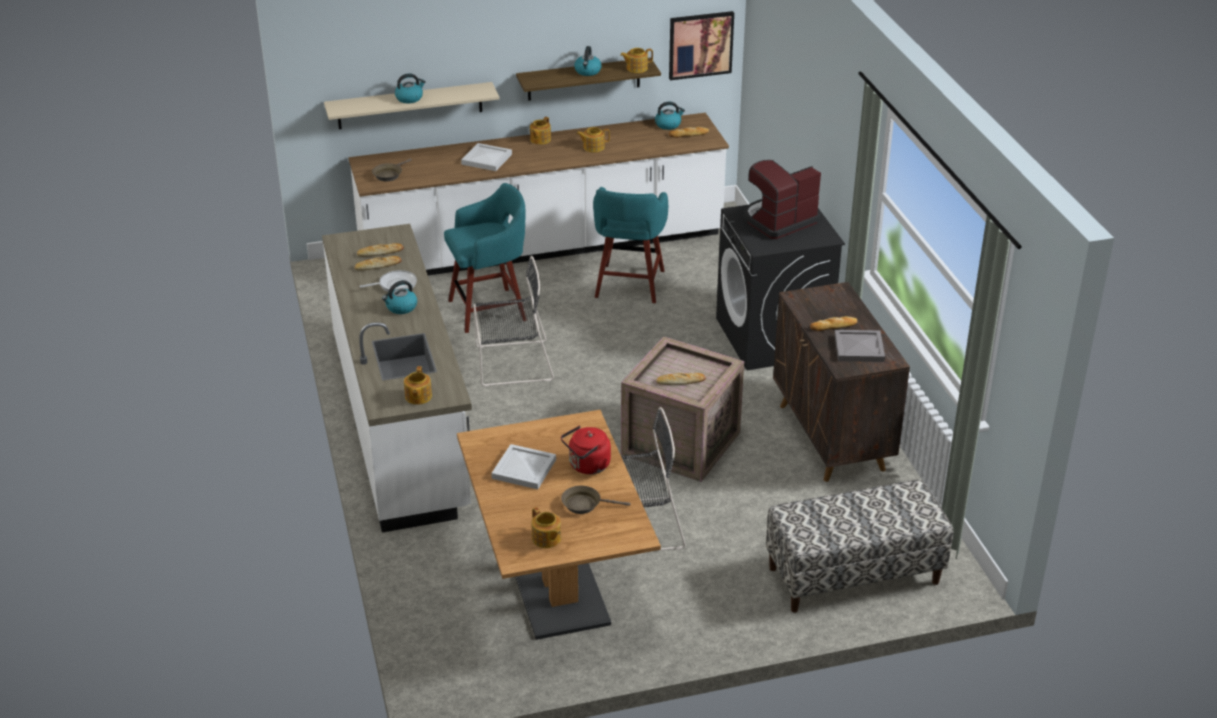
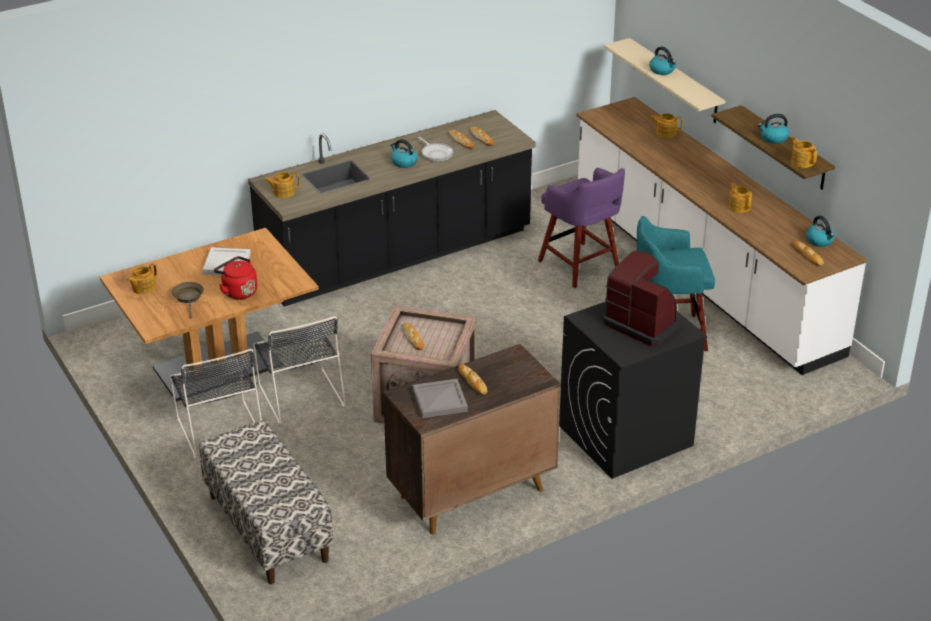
camera: 75 degrees right, 0 degrees up
(389, 174) = (616, 119): brown frying pan -> none
(401, 422) = (397, 256): white counter -> black counter
(487, 159) = (676, 158): white tray -> none
(490, 310) = (580, 266): turquoise stool -> purple stool
(511, 363) = (503, 292): black chair -> black chair (219, 427)
(540, 140) = (733, 177): teapot -> teapot (665, 132)
(700, 45) = (875, 184): picture -> none

